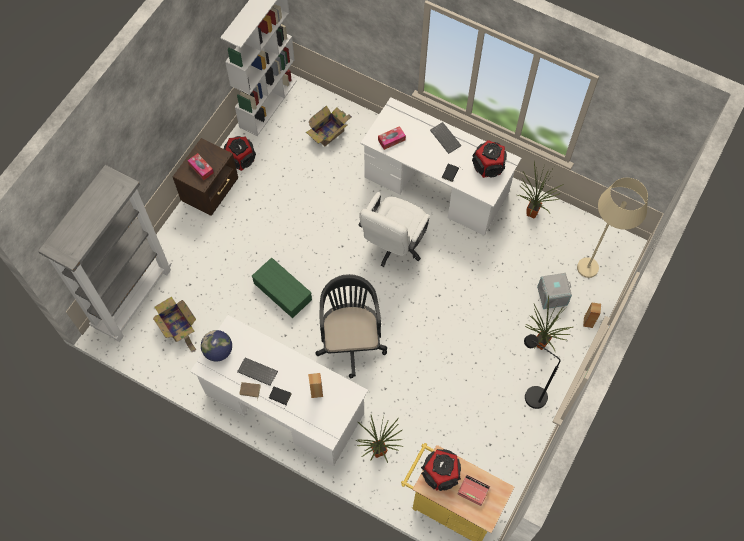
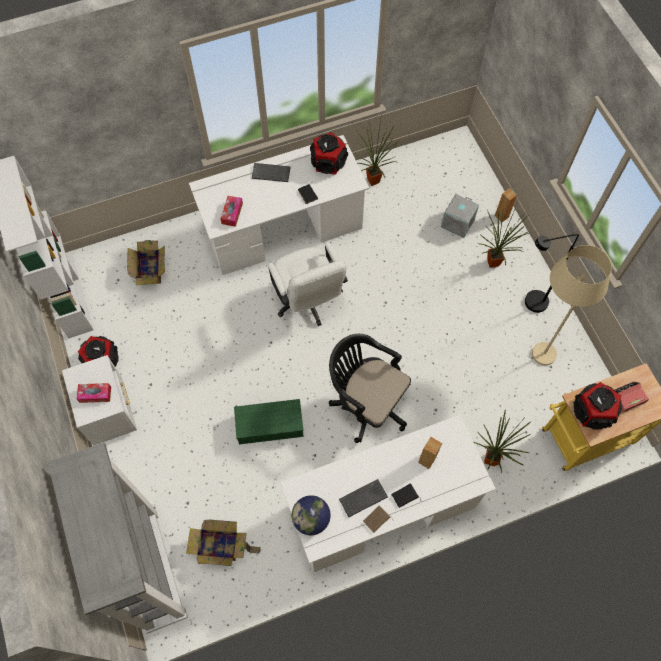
camera: 50 degrees left, 0 degrees up
(211, 191) = (110, 411): brown nightstand -> white nightstand
(596, 261) = (454, 171): beige floor lamp -> beige floor lamp (543, 341)

